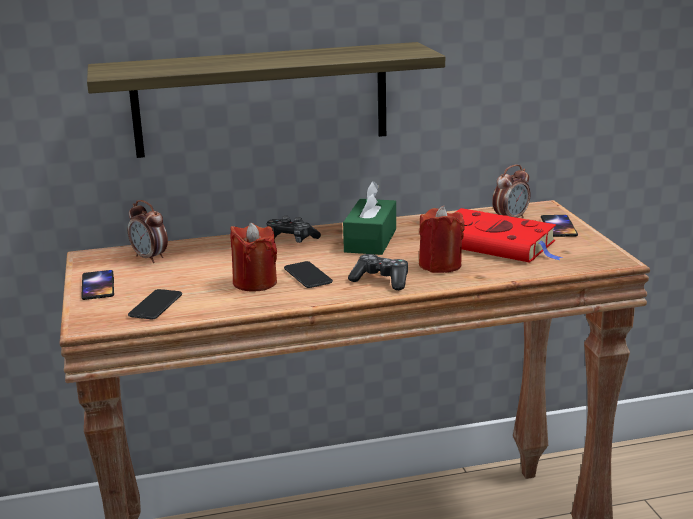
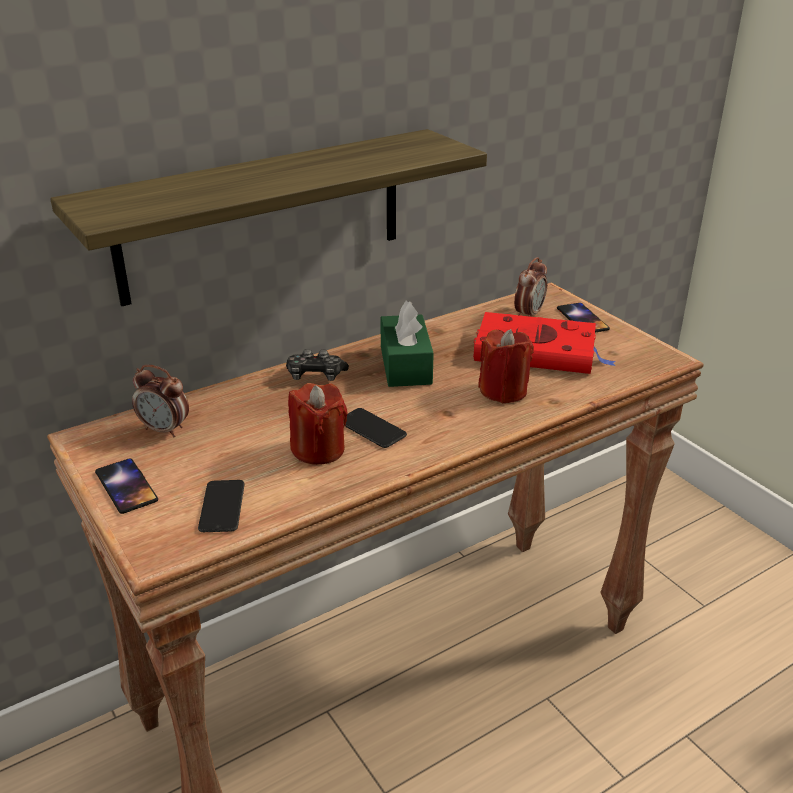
camera: 20 degrees left, 10 degrees up
(381, 280) = (457, 423): game controller -> none

